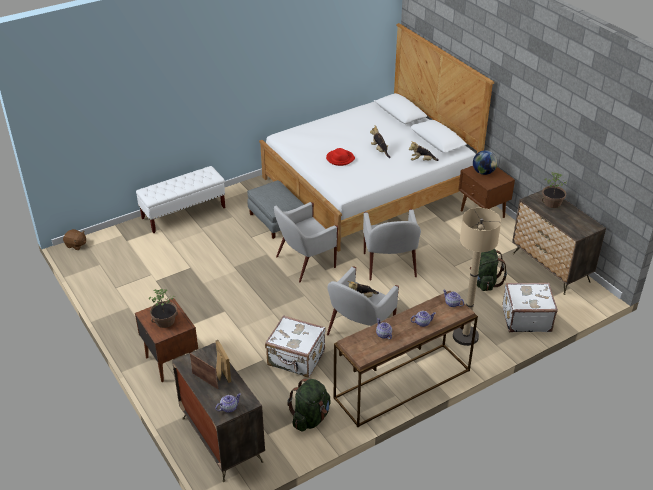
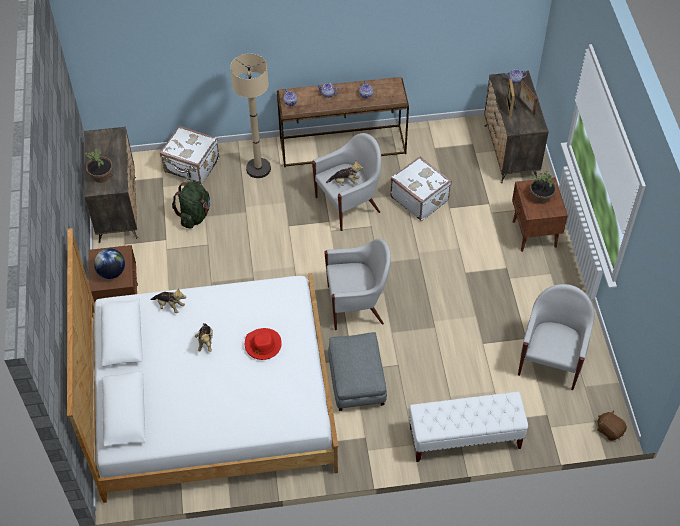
camera: 155 degrees left, 15 degrees up
(310, 418) = (432, 144): green backpack -> none
(389, 266) = (272, 268): white armchair -> white armchair (551, 360)

